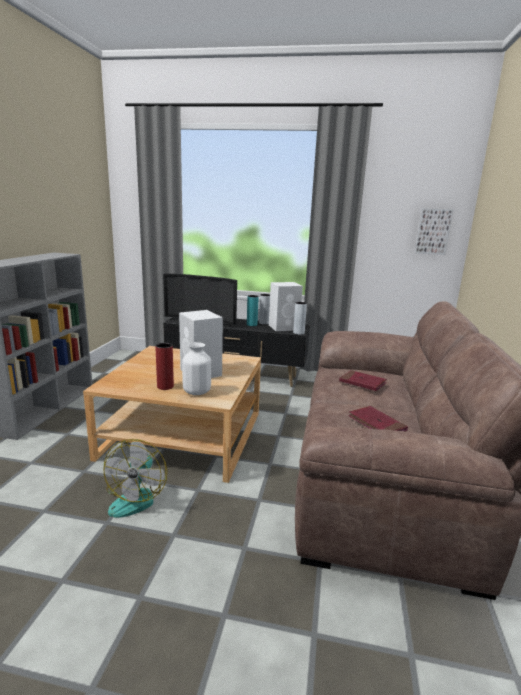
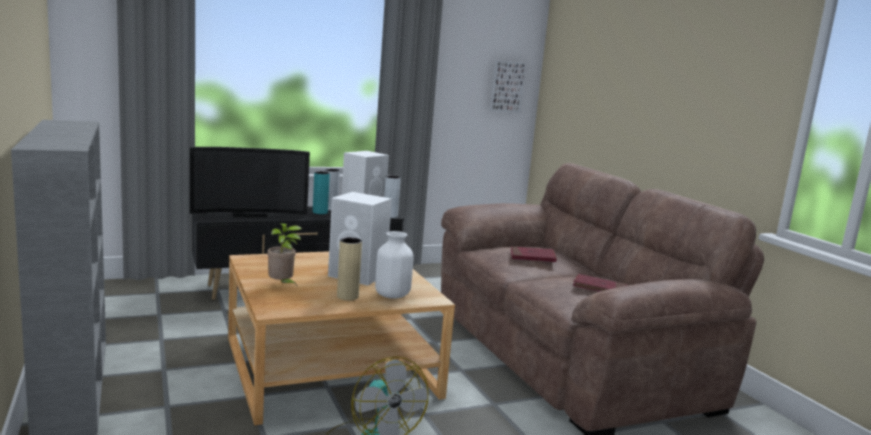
camera: 35 degrees left, 5 degrees down
(140, 371) = (282, 285): none -> potted plant
(165, 386) = (347, 296): red vase -> beige vase

